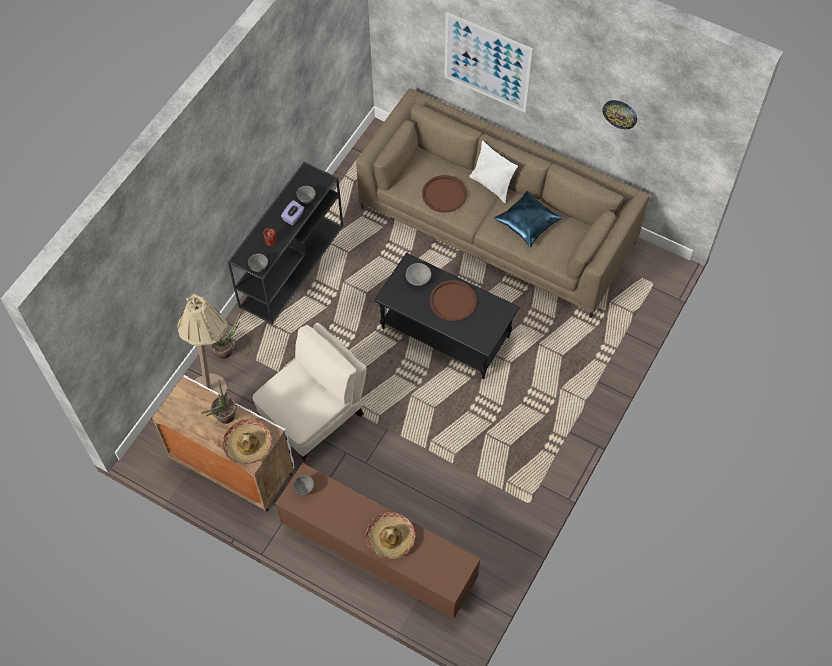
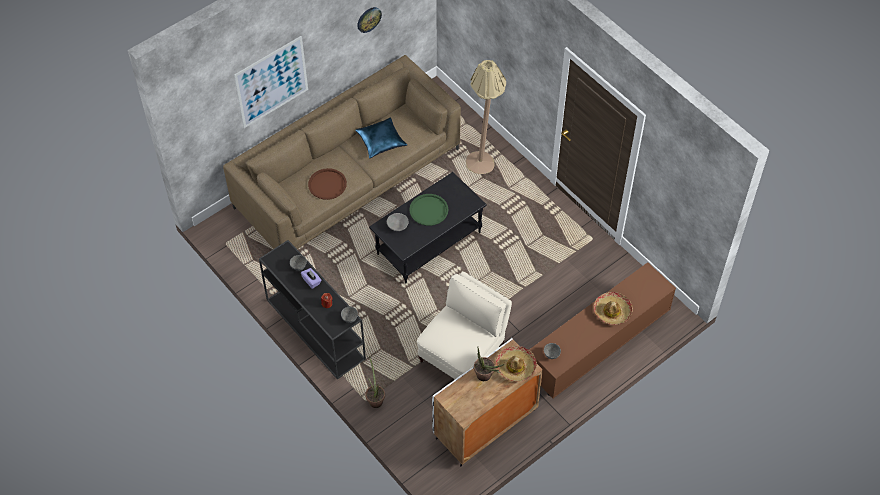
camera: 70 degrees left, 5 degrees down
(217, 393) = (412, 417): beige floor lamp -> beige floor lamp (484, 158)
(314, 415) = (463, 353): beige armchair -> beige armchair turned 60 degrees clockwise
(453, 301) = (429, 210): brown tray -> green tray
(493, 185) = (334, 151): white pillow -> none

